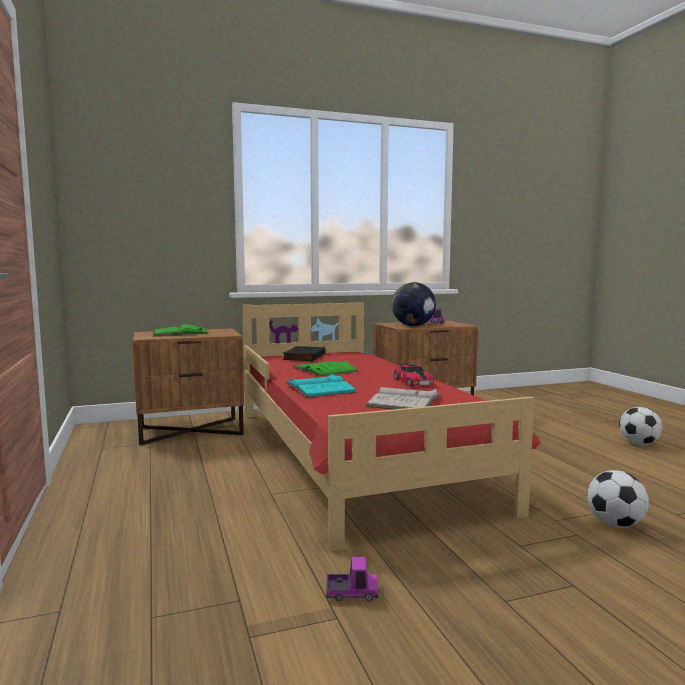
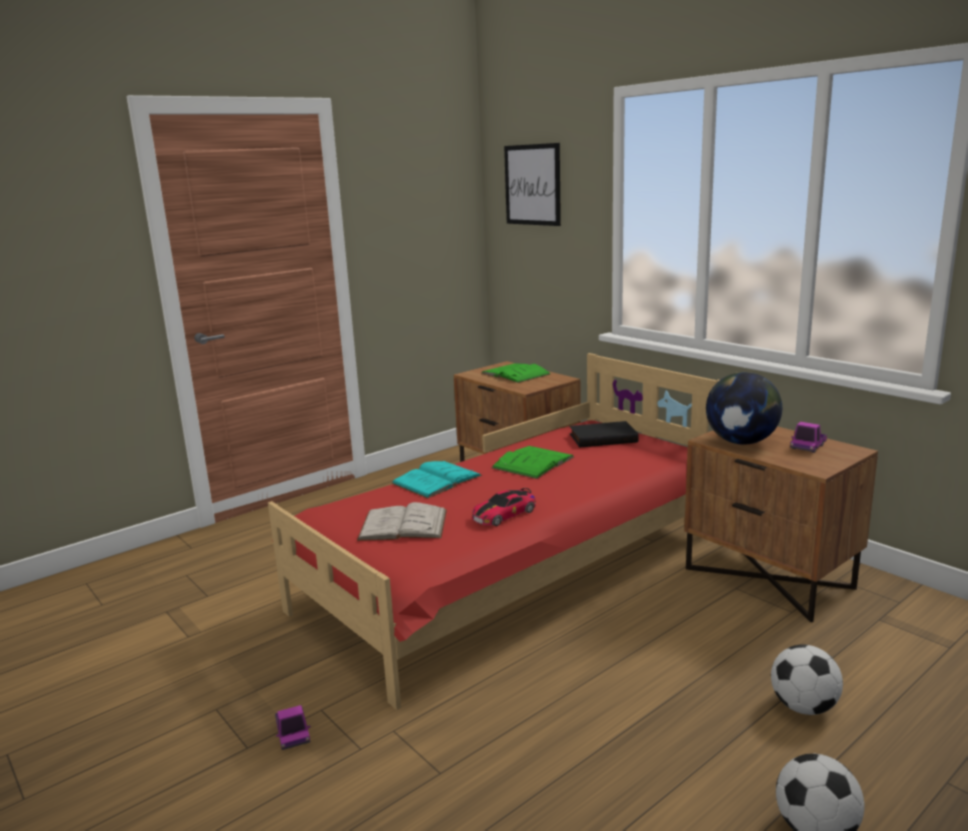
camera: 70 degrees right, 10 degrees up
(137, 170) = (532, 185): none -> picture
(351, 593) = (220, 635): toy truck -> toy truck (293, 733)
(615, 524) = (400, 781): football -> football (803, 707)

